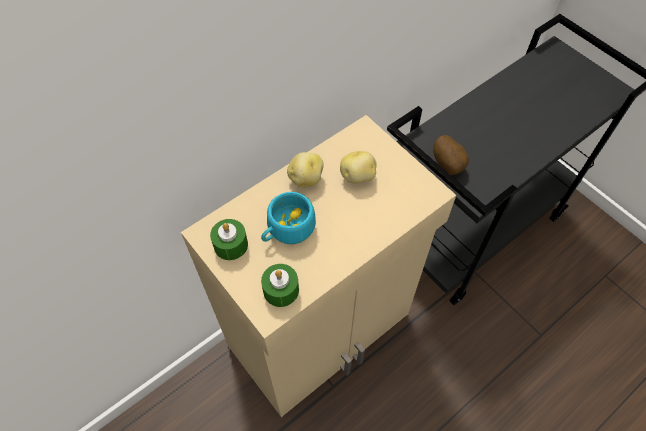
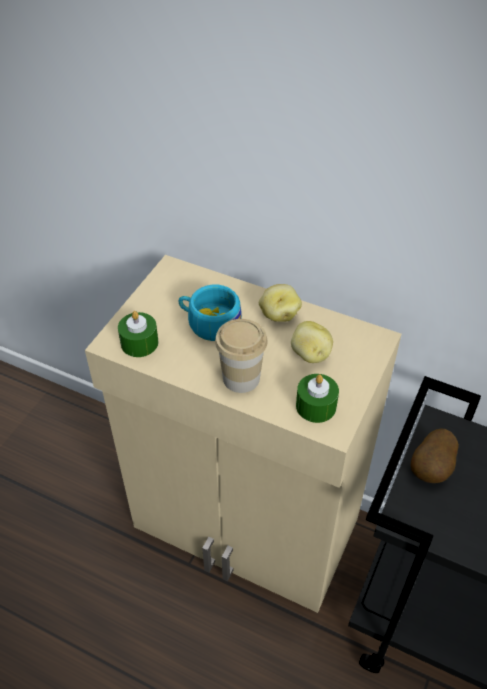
camera: 65 degrees right, 10 degrees down
(231, 245) = (169, 290): green candle -> green candle (316, 406)
(358, 230) = (241, 378): none -> cup

